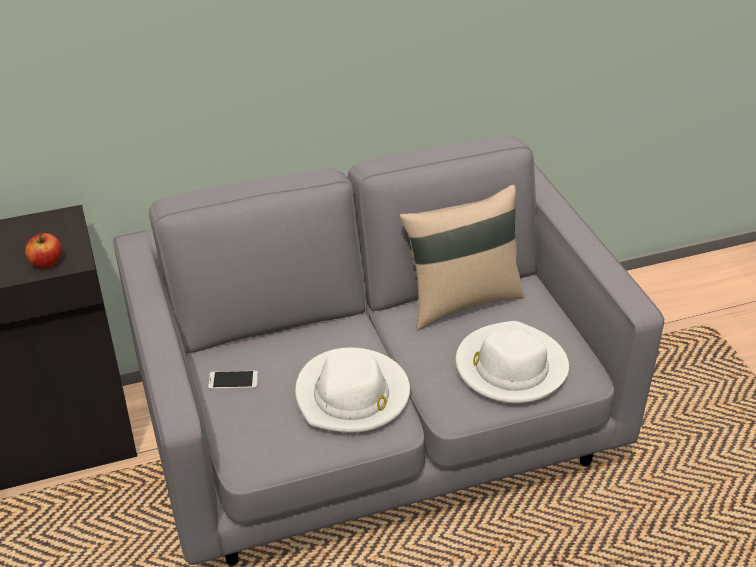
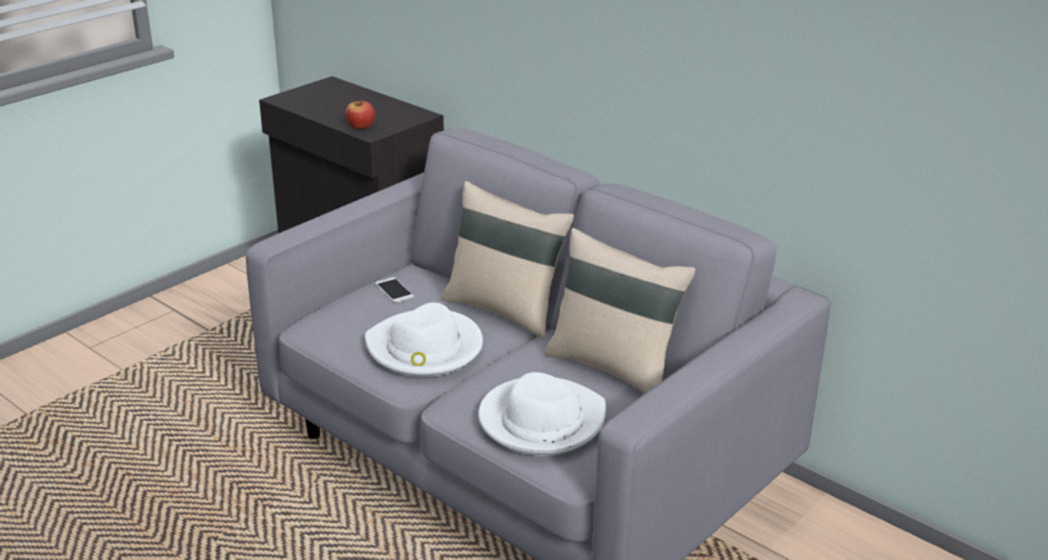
camera: 60 degrees right, 10 degrees down
(328, 324) = (505, 310): none -> beige pillow

